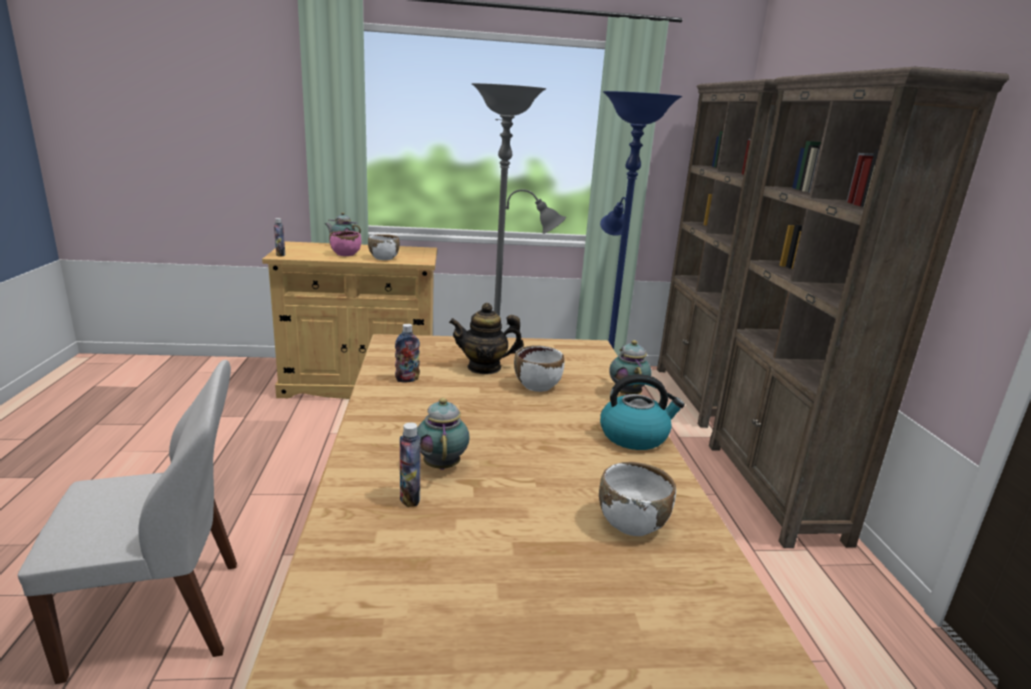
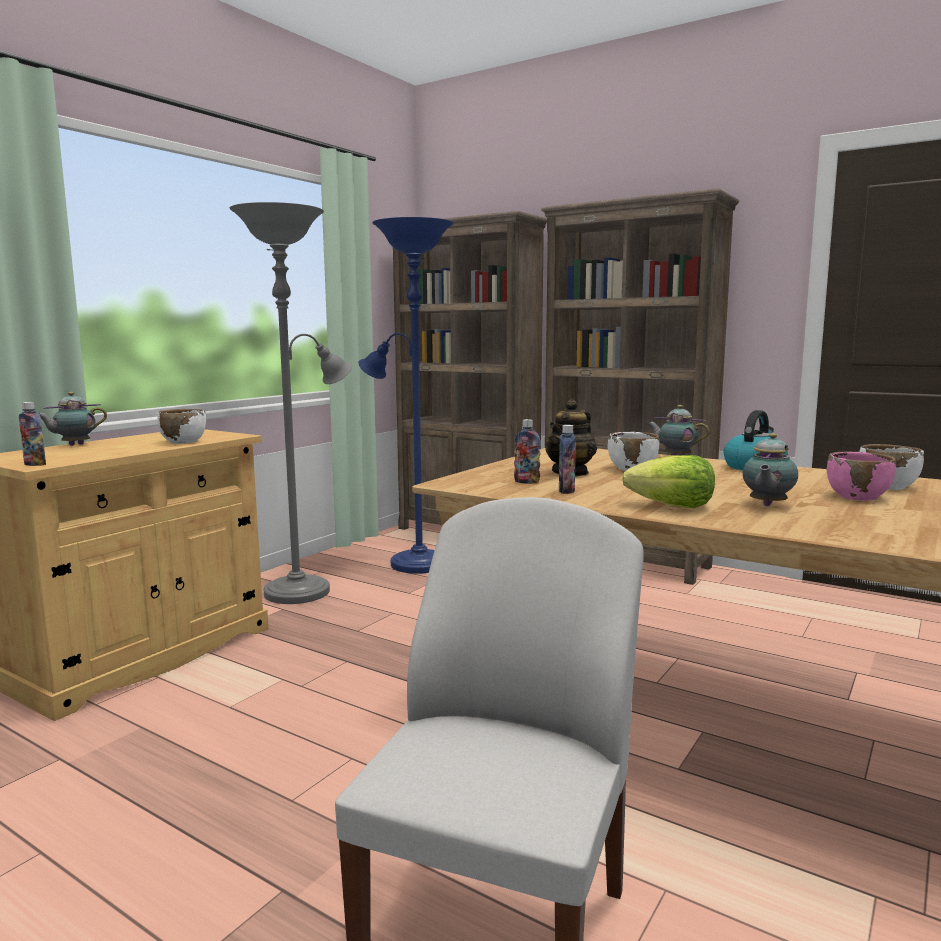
camera: 50 degrees left, 10 degrees down
(346, 254) = (121, 448): pink bowl -> pink bowl (858, 496)
(393, 425) = (672, 506): none -> lettuce
(410, 498) = (823, 518): bottle -> bottle (526, 482)
(442, 464) = (766, 505): teapot -> teapot turned 90 degrees counterclockwise

